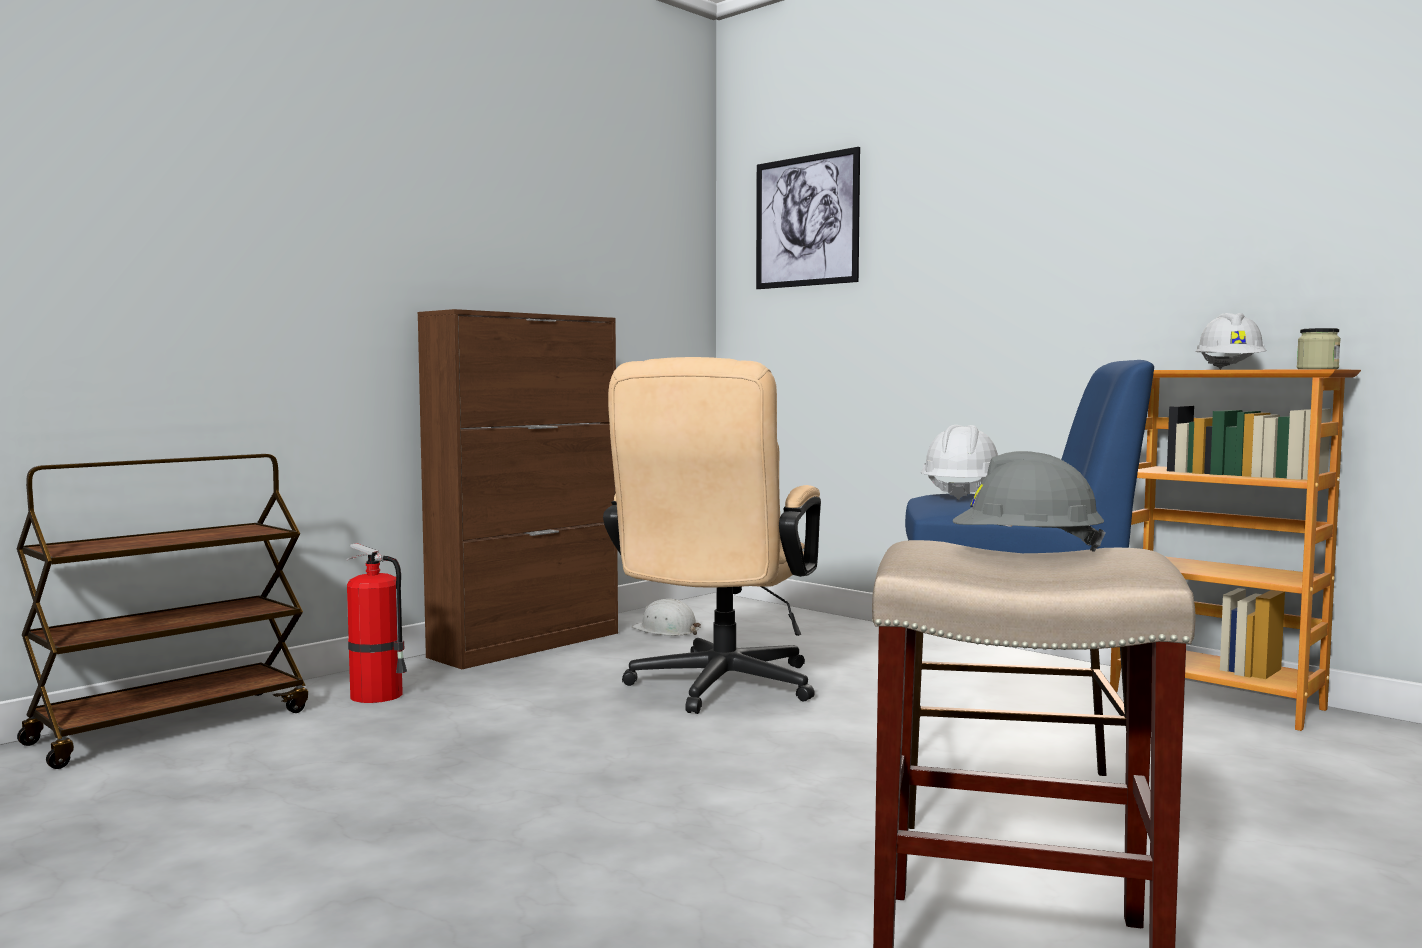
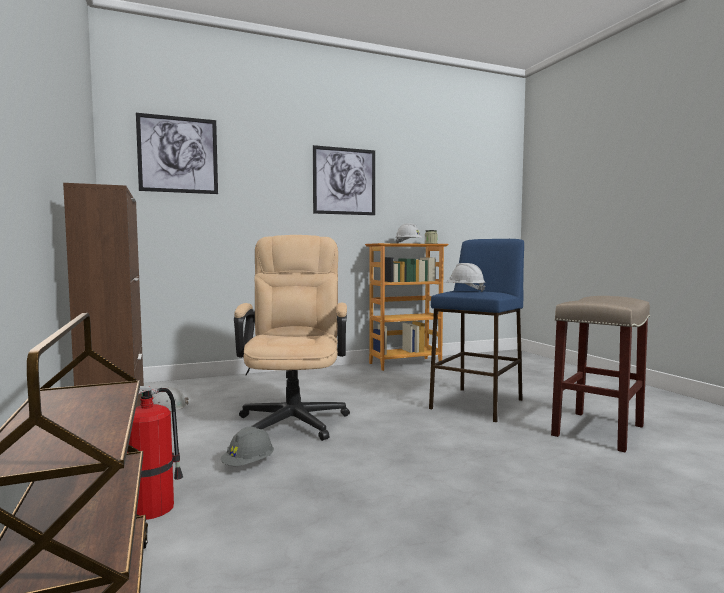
camera: 65 degrees left, 0 degrees up
(716, 689) = (295, 417): beige office chair -> beige office chair turned 135 degrees counterclockwise
(1025, 550) = (602, 298): grey hard hat -> grey hard hat (248, 464)
(1102, 220) = (344, 181): none -> picture

